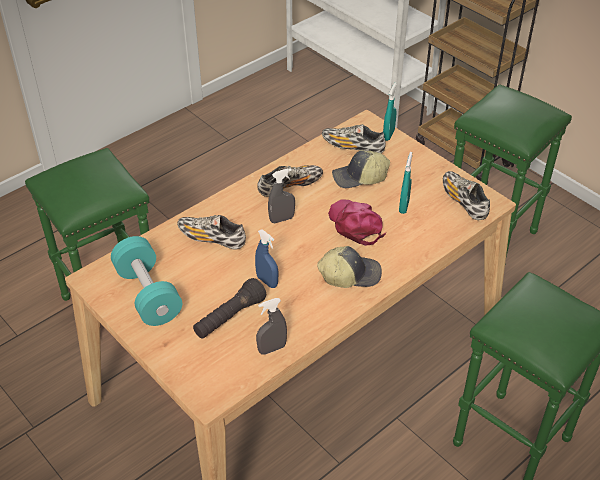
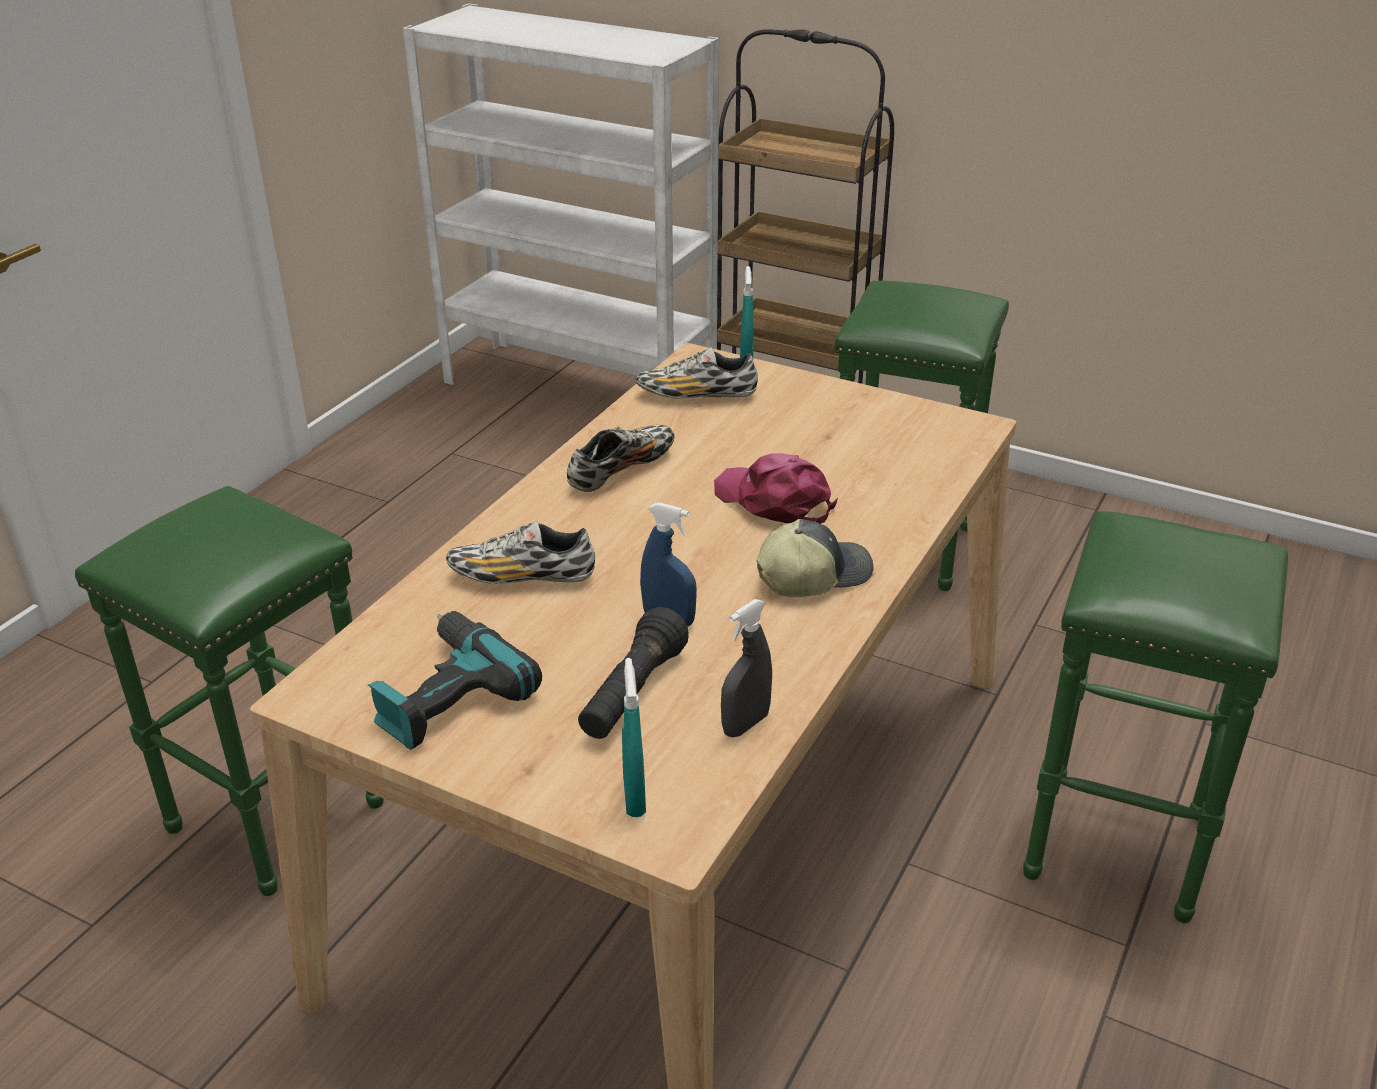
camera: 20 degrees left, 10 degrees down
(148, 294) = (445, 694): turquoise dumbbell -> power drill
(281, 219) = (636, 520): grey spray bottle -> none
(359, 178) = (737, 435): cap -> none
(404, 206) = (839, 459): turquoise spray bottle -> turquoise spray bottle (634, 797)
(463, 201) = (932, 433): shoe -> none

